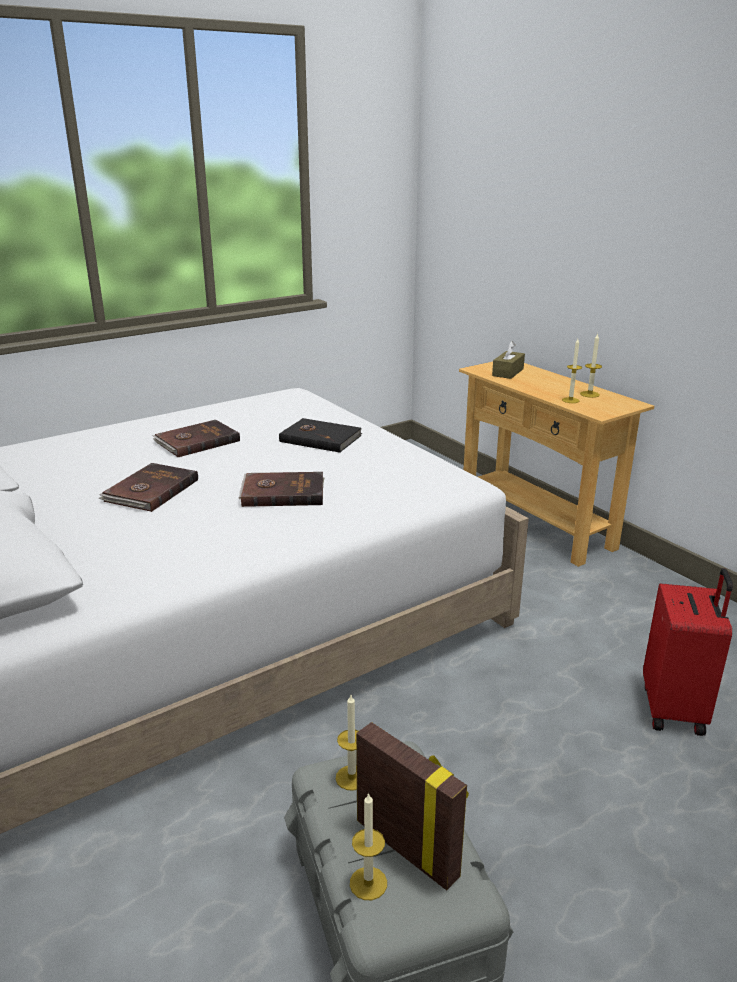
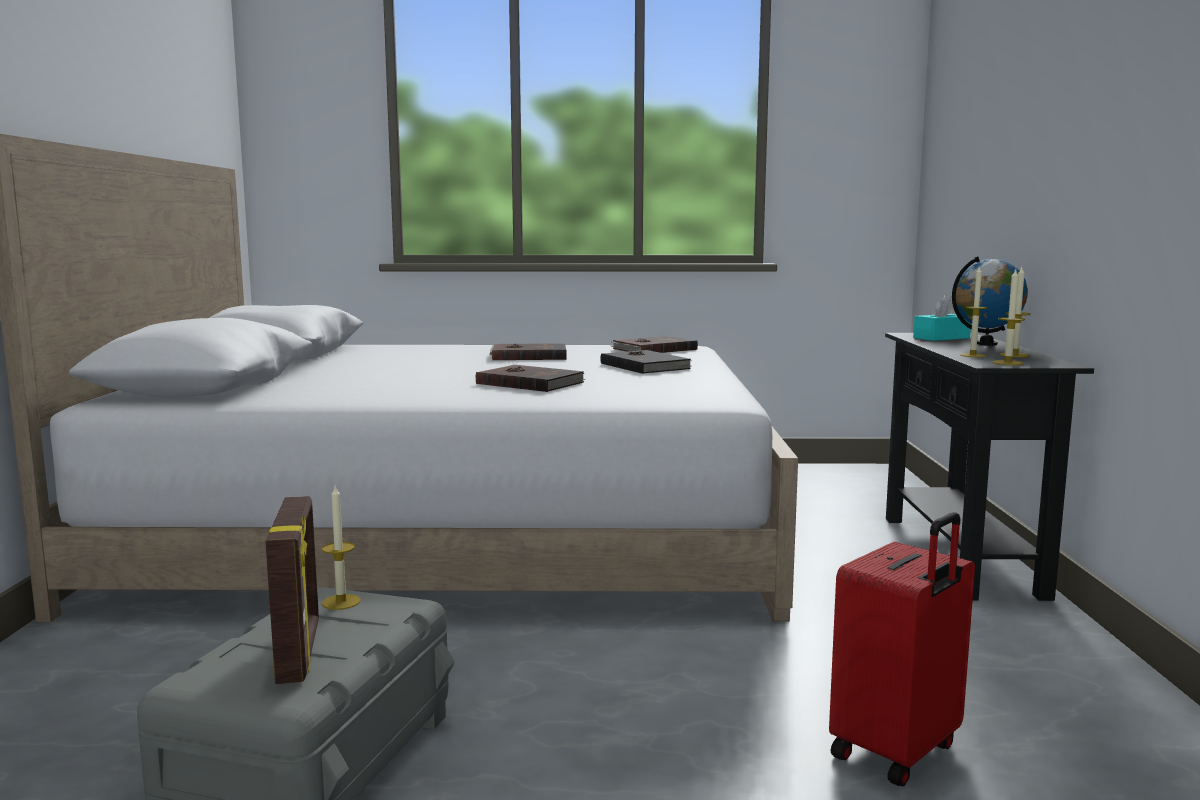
camera: 35 degrees right, 15 degrees down
(150, 491) = (427, 369): brown book -> brown book (653, 349)
(368, 883) = (230, 658): candle -> candle (1008, 363)
(508, 372) = (941, 338): brown tissue box -> turquoise tissue box
(535, 524) = (959, 555): beige console table -> black console table
(547, 378) = (986, 344): none -> globe

